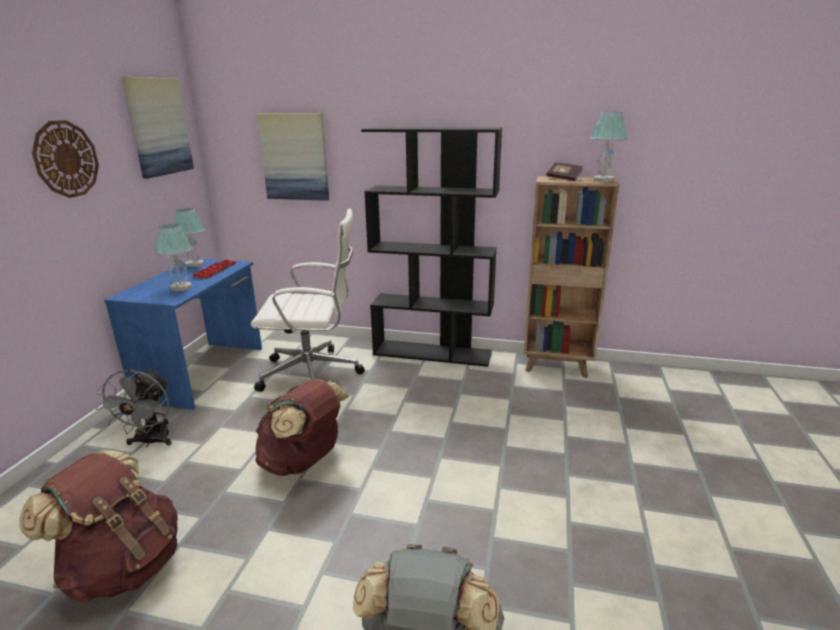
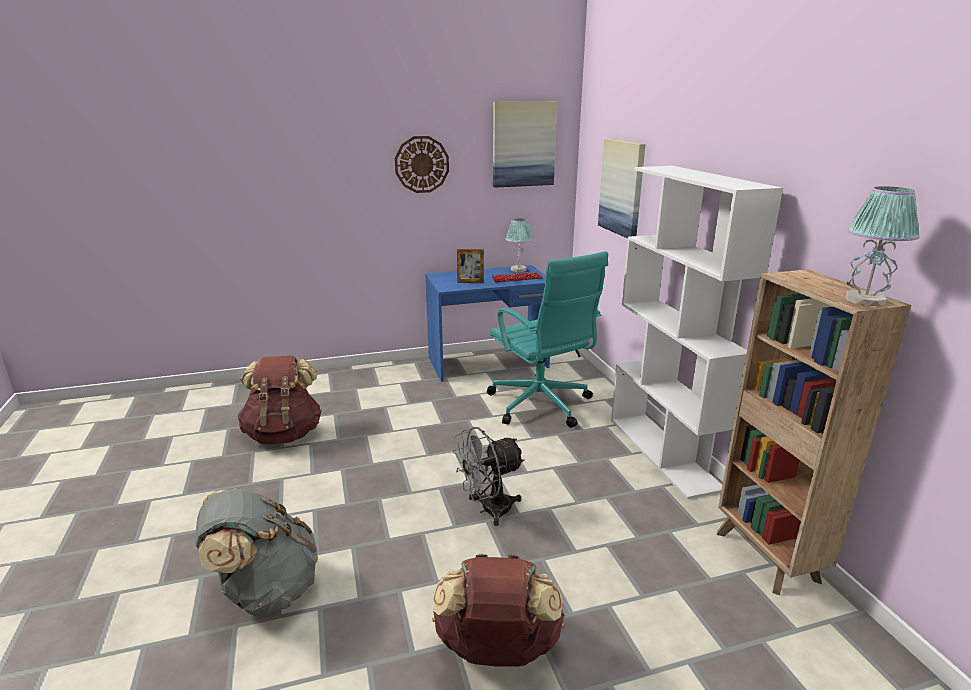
camera: 60 degrees right, 0 degrees up
(151, 441) = (394, 385): grey fan -> grey fan (488, 510)
(181, 287) = (470, 282): table lamp -> picture frame
(303, 462) = (421, 452): brown backpack -> brown backpack (497, 650)
(313, 374) = (541, 405): white office chair -> turquoise office chair
(433, 353) = (664, 452): black bookcase -> white bookcase
(563, 178) = (820, 281): book -> none

